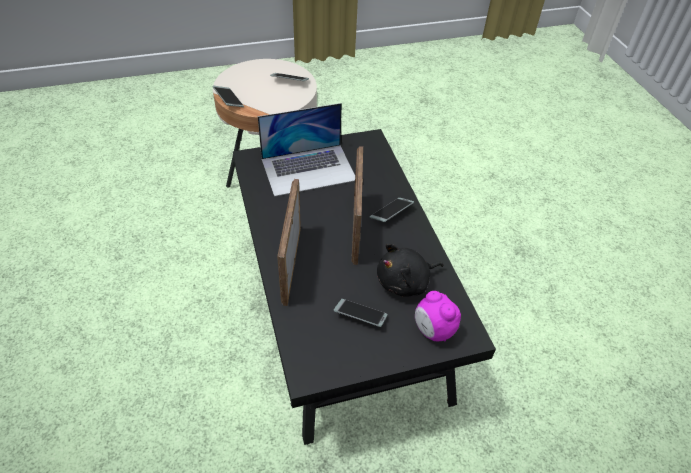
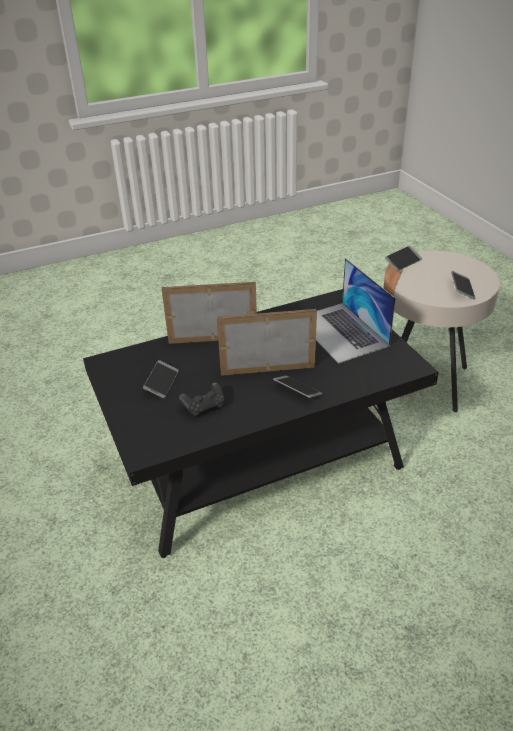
camera: 85 degrees right, 10 degrees down
(405, 282) = (204, 407): black plush toy -> black game controller
(433, 330) = (148, 428): alarm clock -> none

